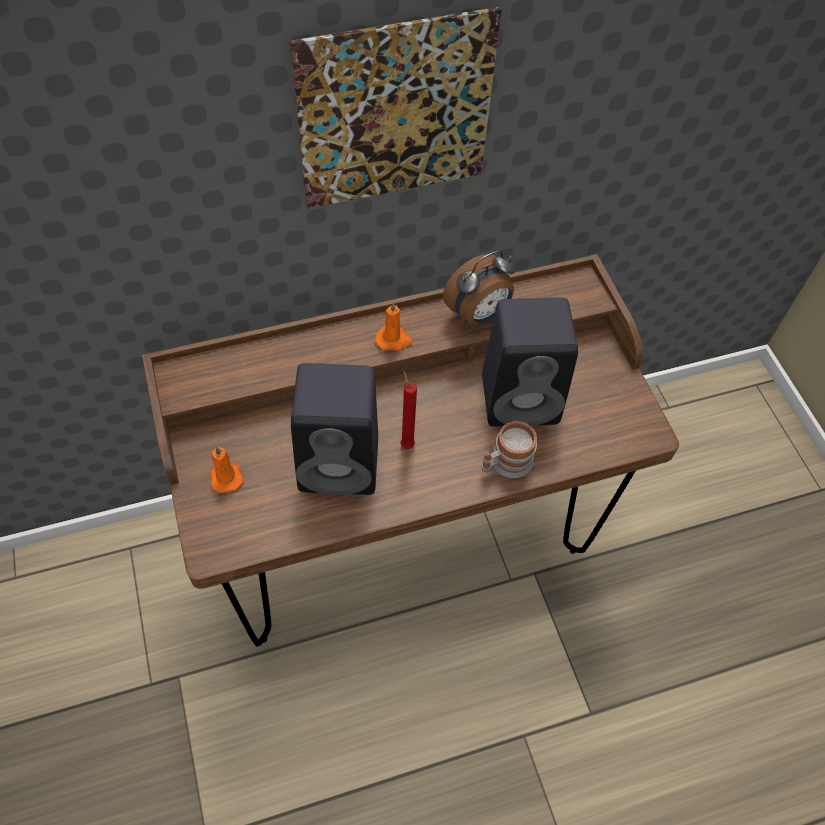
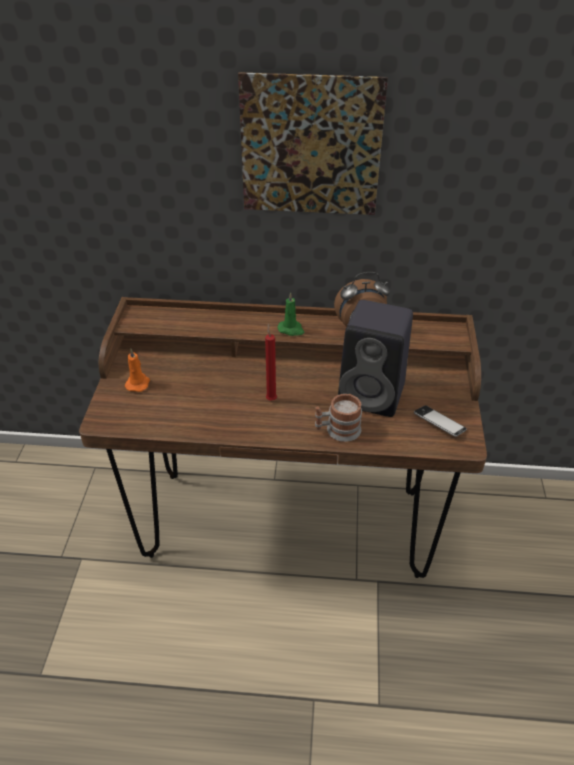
camera: 25 degrees right, 15 degrees down
(342, 463) = (219, 397): black speaker -> none
(394, 340) = (291, 329): orange candle -> green candle
(612, 415) = (439, 424): none -> phone

